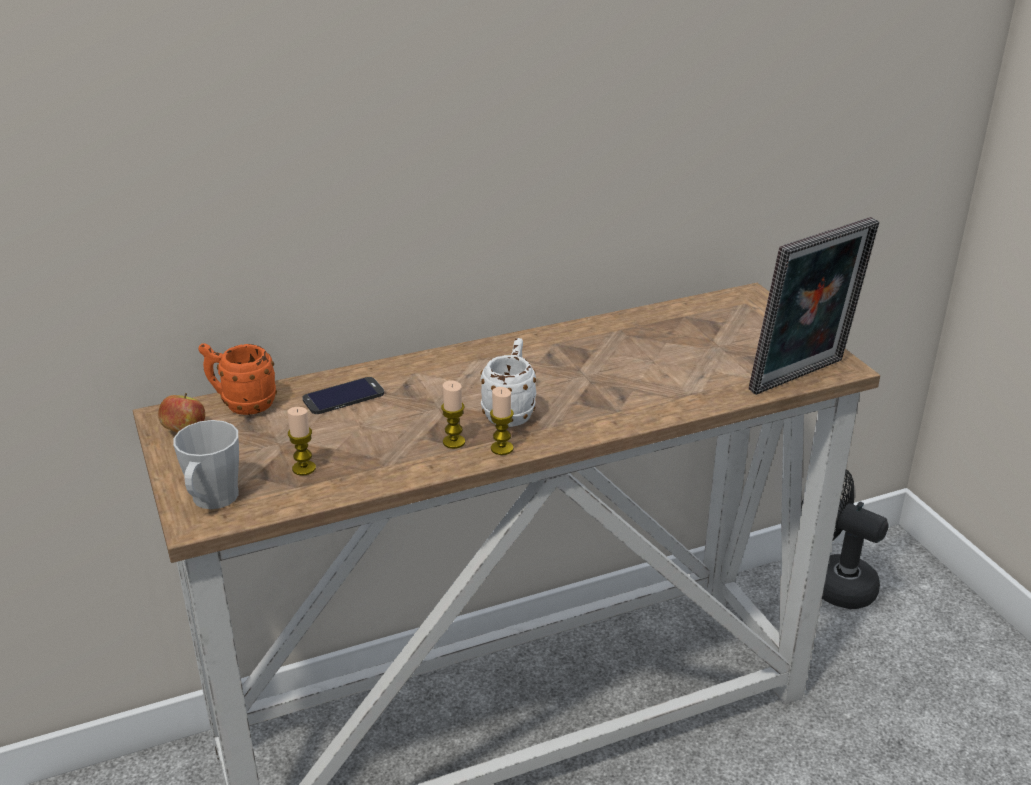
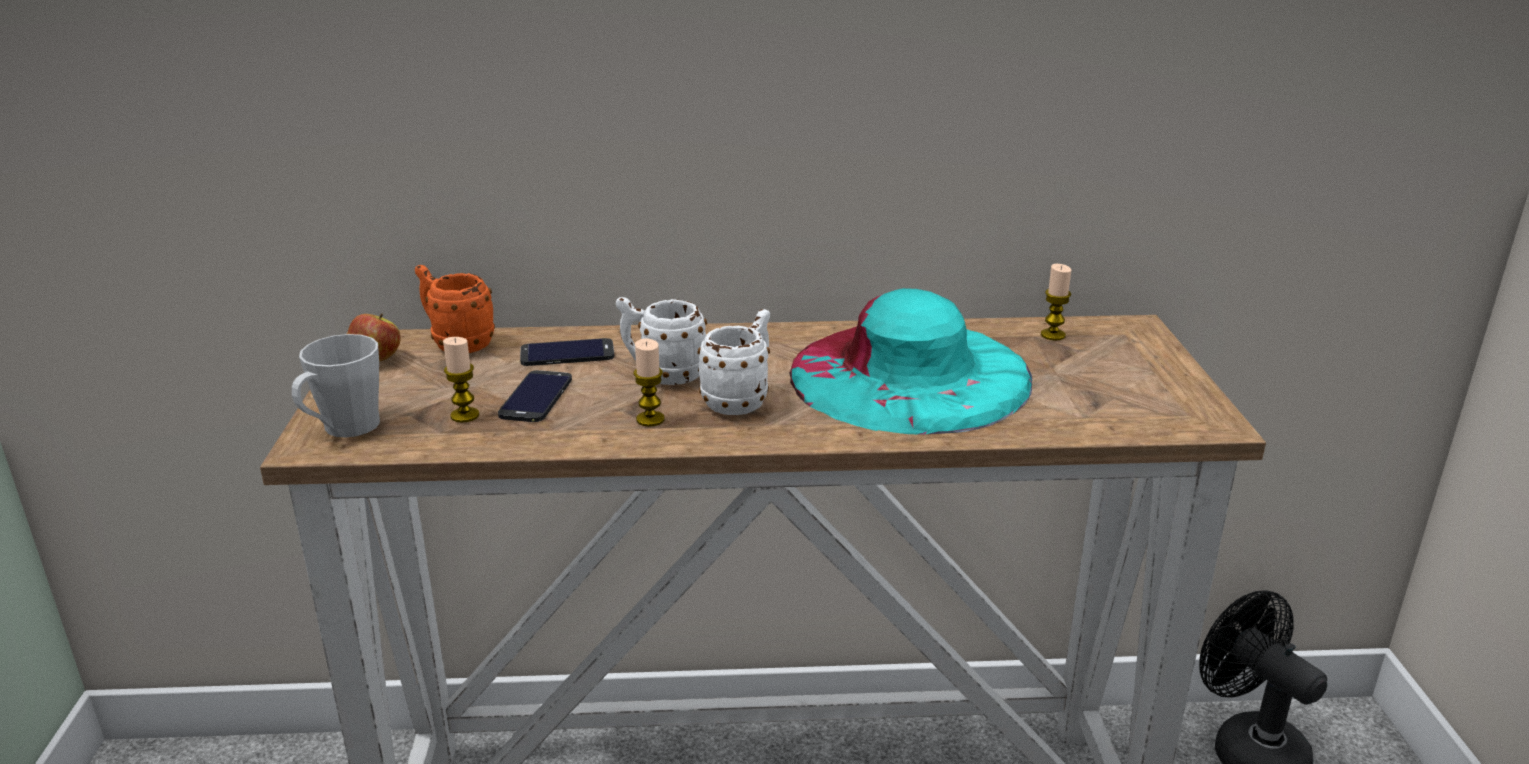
camera: 20 degrees right, 5 degrees down
(349, 441) = (536, 397): none -> phone
(435, 401) = (663, 374): none -> white mug
(502, 448) = (700, 436): candle -> candle (1053, 335)
(618, 366) = (909, 375): none -> turquoise hat
(801, 378) = (1146, 427): picture frame -> none

